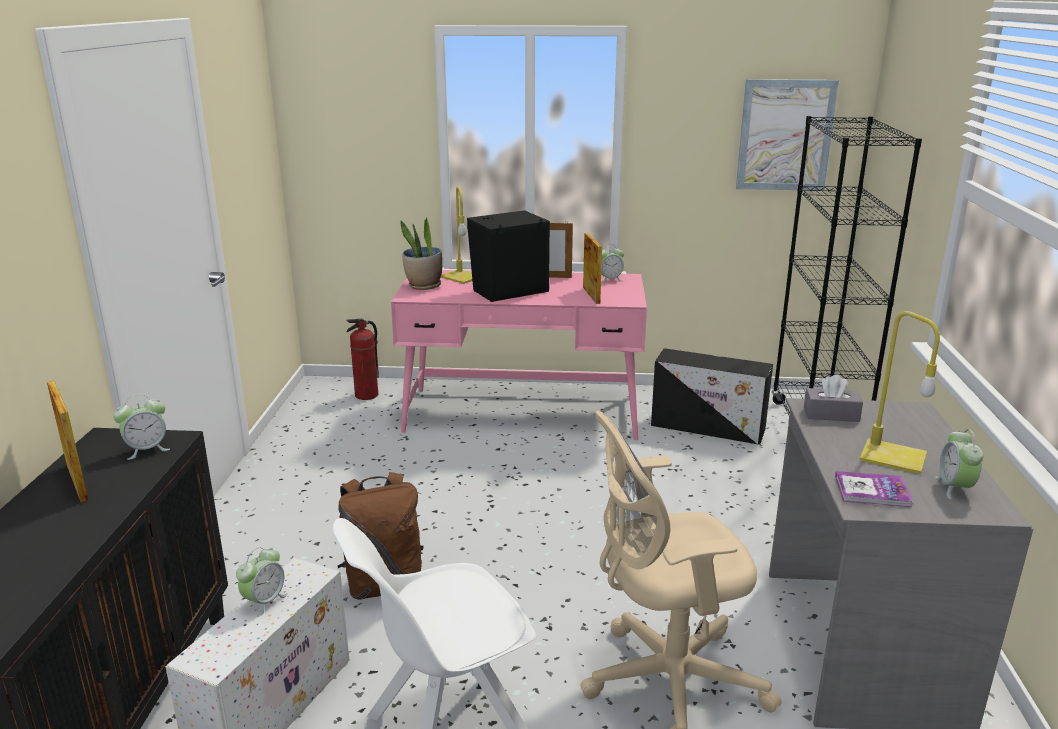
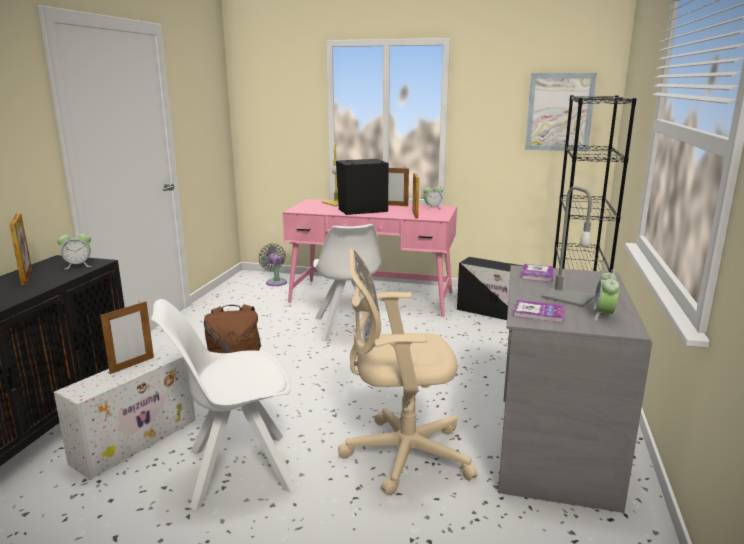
camera: 10 degrees right, 5 degrees down
(264, 601) = (132, 365): alarm clock -> picture frame
(366, 395) = (275, 282): fire extinguisher -> grey fan
(424, 286) = (308, 206): potted plant -> none
(509, 472) = (348, 328): none -> white chair
(831, 414) = (537, 274): grey tissue box -> book
(891, 457) = (566, 297): yellow table lamp -> grey table lamp

